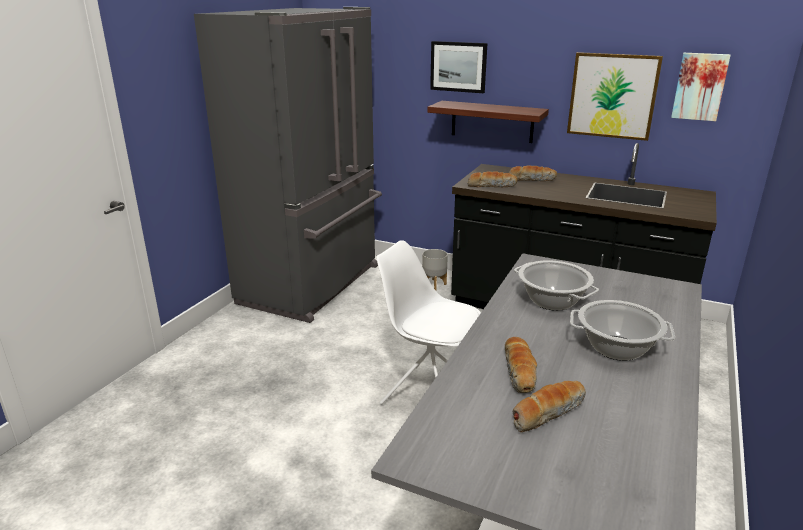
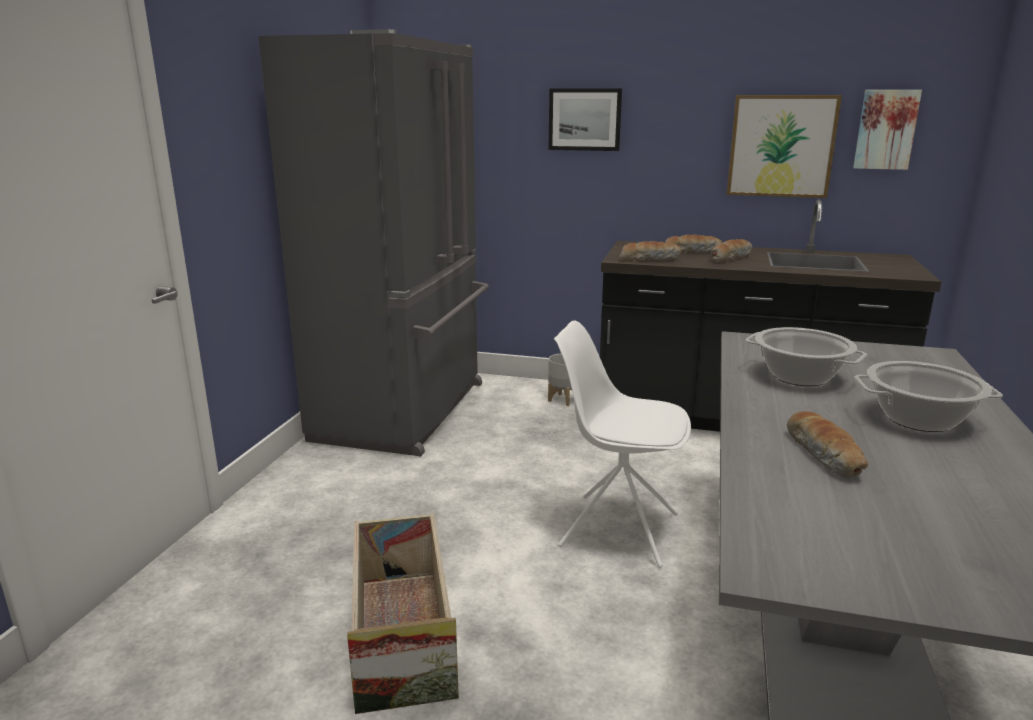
camera: 10 degrees left, 5 degrees down
(248, 456) = (402, 635): none -> crate
(492, 121) = (629, 186): shelf -> none
(547, 412) = (897, 496): bread -> bread (730, 258)

